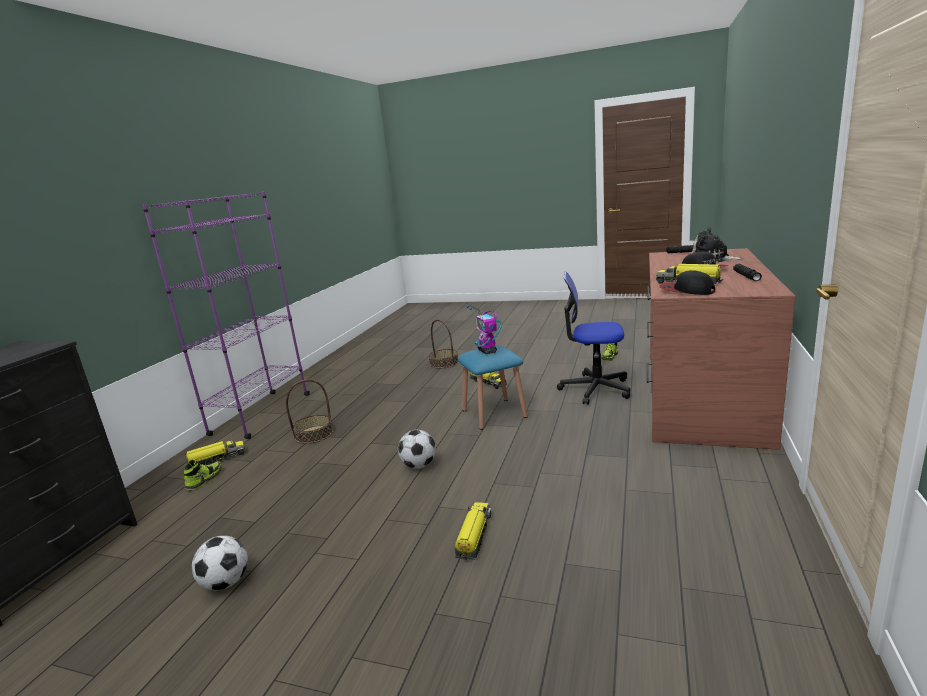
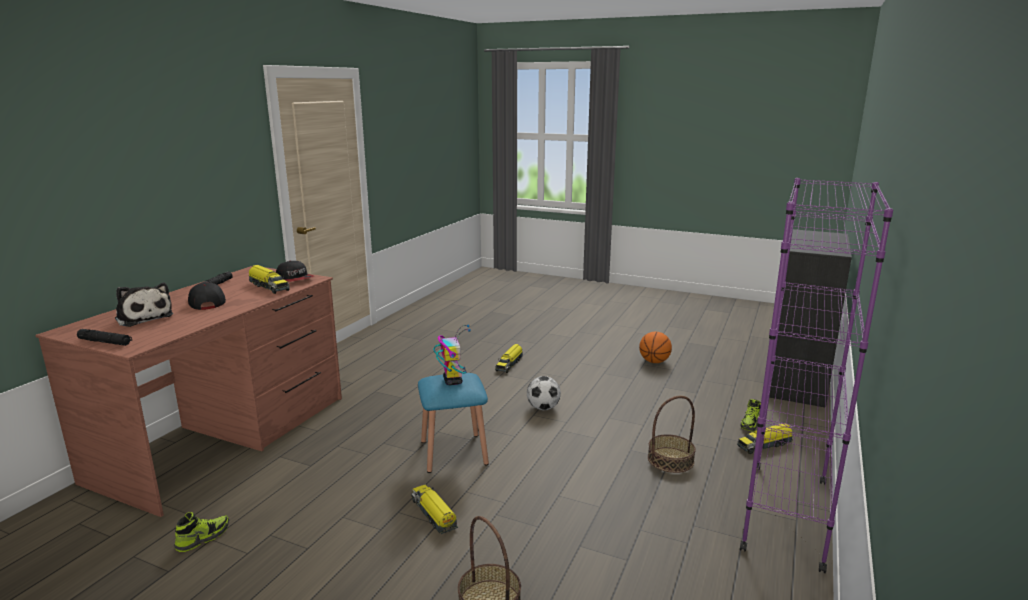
camera: 175 degrees left, 0 degrees up
(226, 583) = (654, 361): football -> basketball
(595, 389) = (311, 468): office chair -> none

